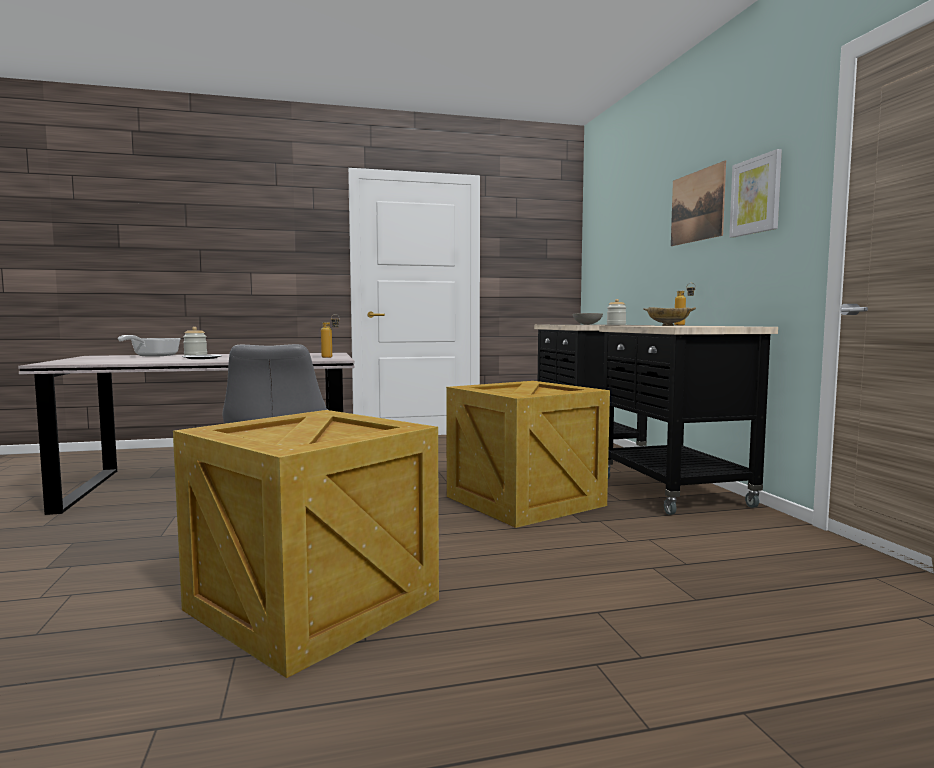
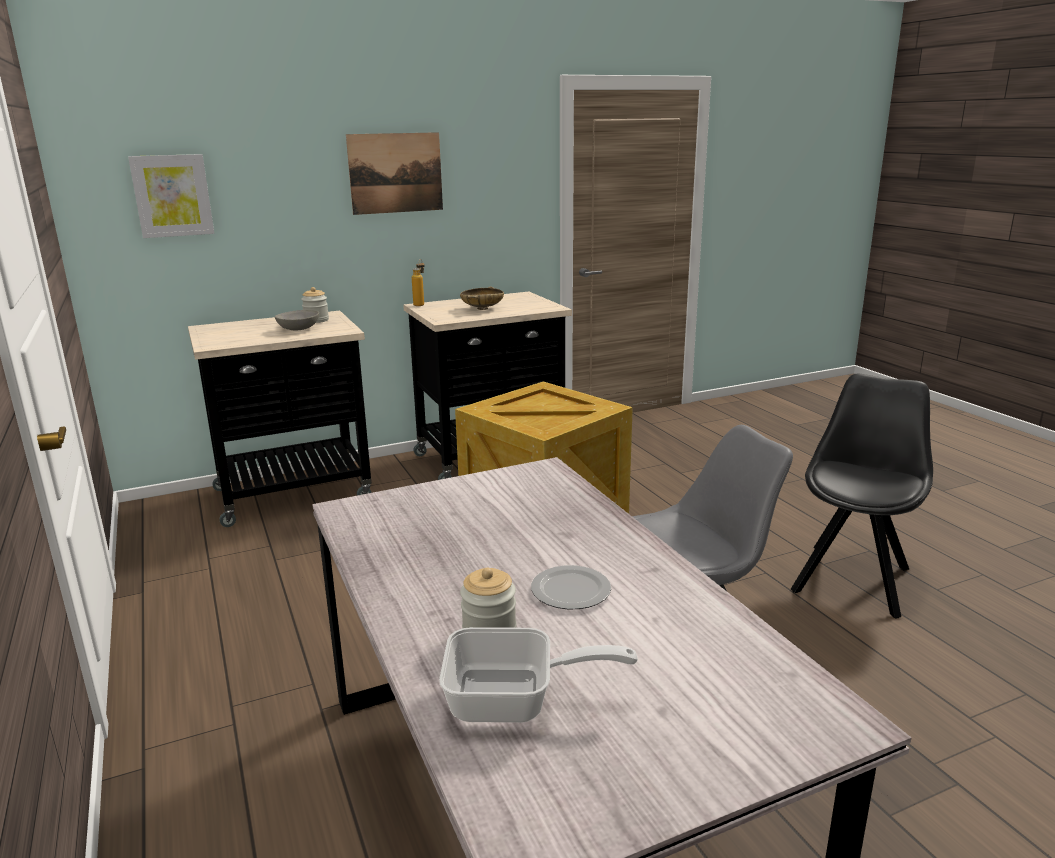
camera: 100 degrees left, 15 degrees up
(311, 606) = (852, 579): crate -> black chair
(331, 357) = (500, 481): bottle -> none
(756, 195) = (483, 176): picture -> picture (172, 195)

